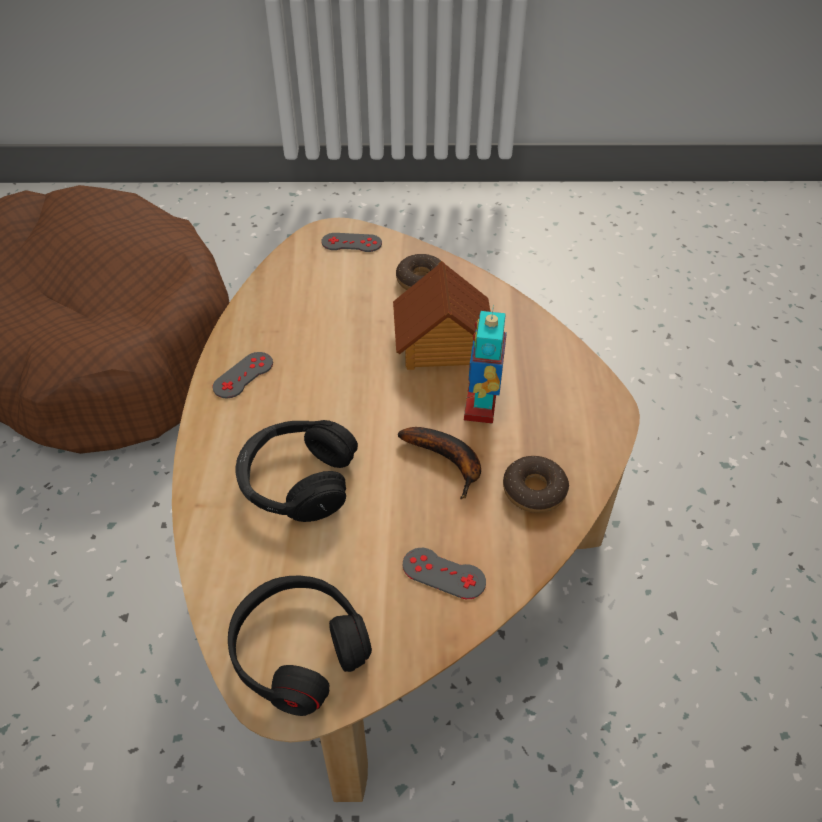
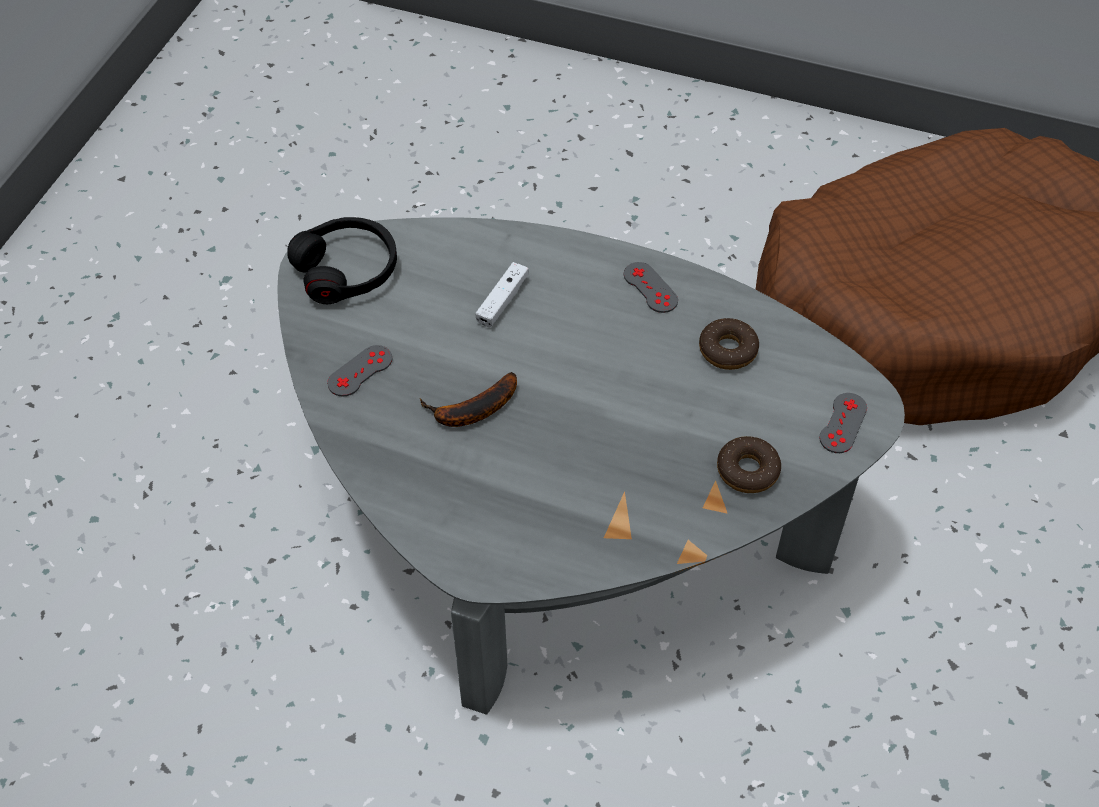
camera: 110 degrees right, 5 degrees up
(297, 481) = (502, 300): black headphones -> white game controller
(389, 538) = (557, 510): brown coffee table -> grey coffee table
(442, 344) = (631, 456): toy house -> none
(482, 406) = (527, 460): toy robot -> none
(534, 490) = (407, 463): donut -> donut (728, 350)

